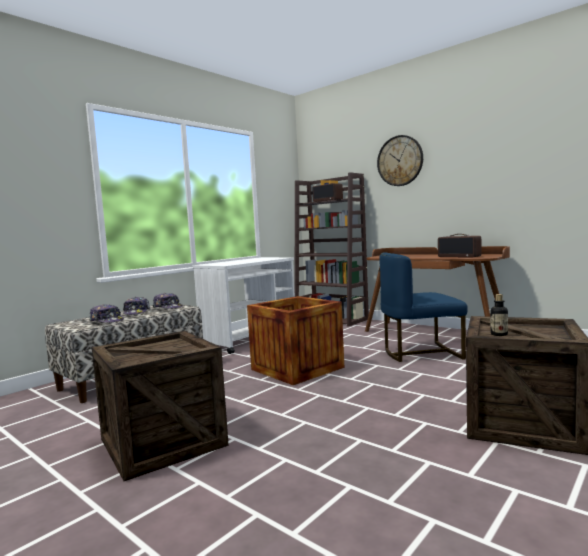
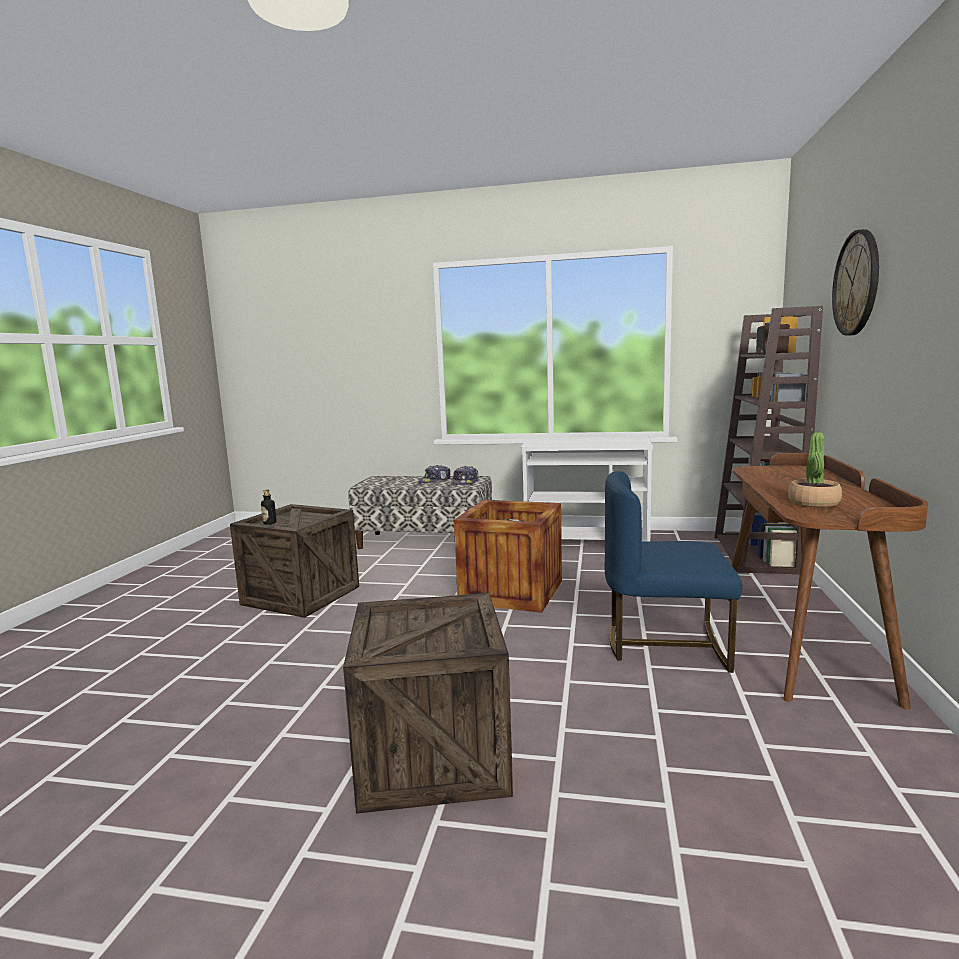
camera: 60 degrees right, 5 degrees up
(107, 320) = (393, 483): cap -> none
(420, 353) = (665, 644): blue chair -> blue chair turned 45 degrees counterclockwise
(459, 256) = (814, 503): radio -> potted plant
(499, 334) = (404, 620): bottle -> bottle (269, 523)

